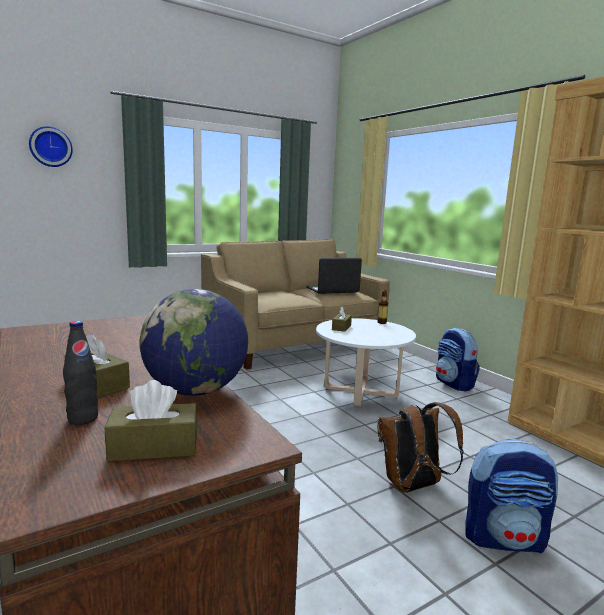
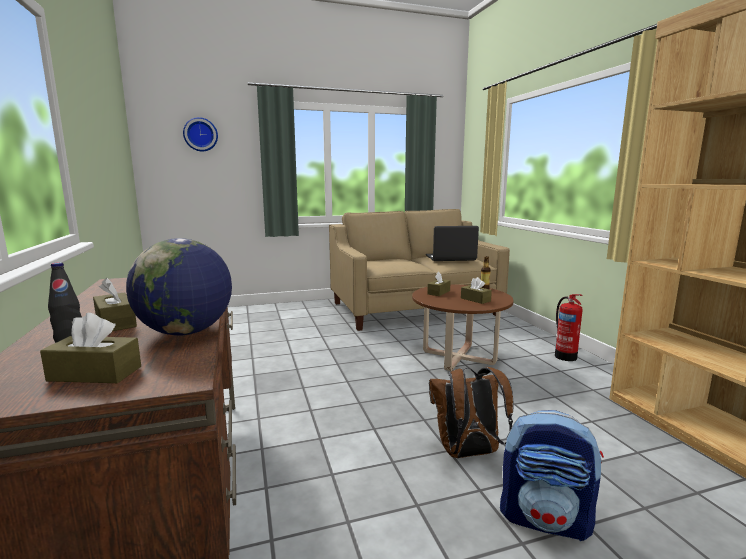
camera: 15 degrees right, 0 degrees up
(360, 391) = (458, 357): white coffee table -> brown coffee table
(381, 334) = (475, 299): none -> brown tissue box
(454, 384) = (565, 356): backpack -> fire extinguisher

